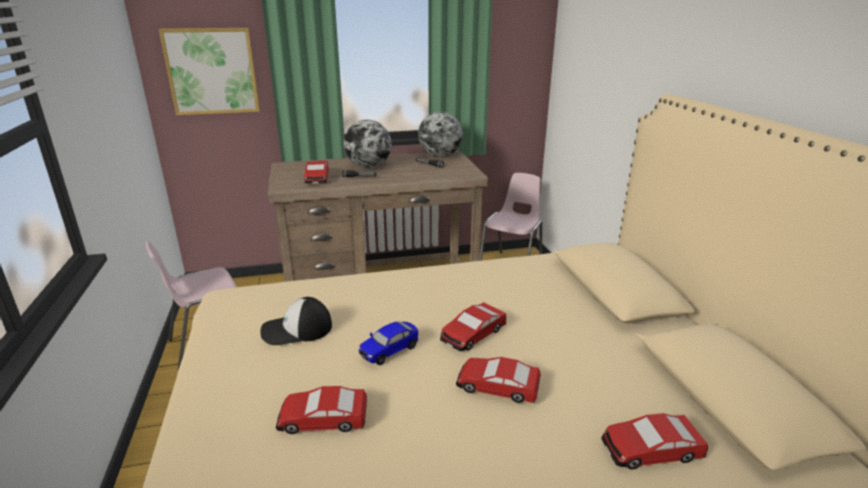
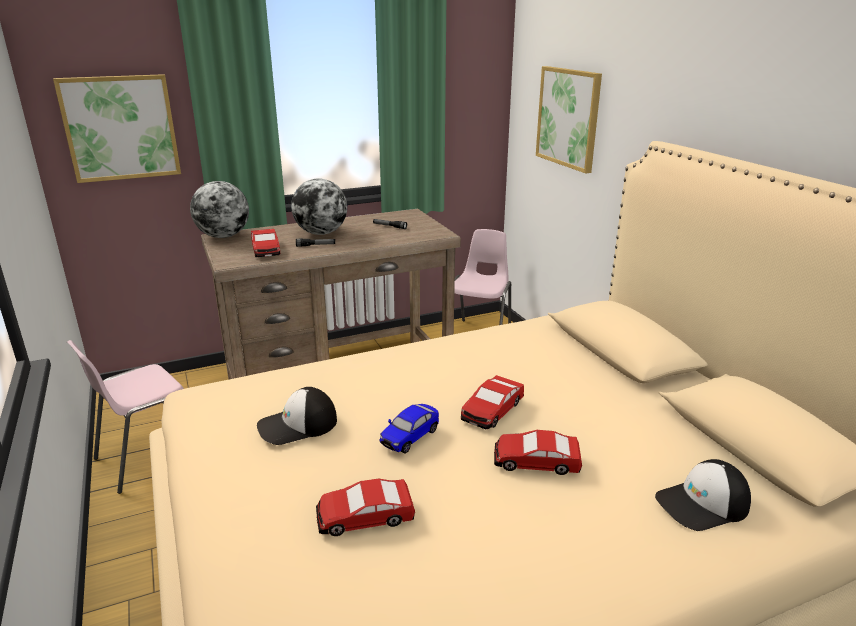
camera: 10 degrees left, 0 degrees up
(440, 156) = (398, 216): globe -> globe (223, 236)
(597, 73) = (568, 118): none -> picture
(651, 450) = (703, 504): toy car -> cap

